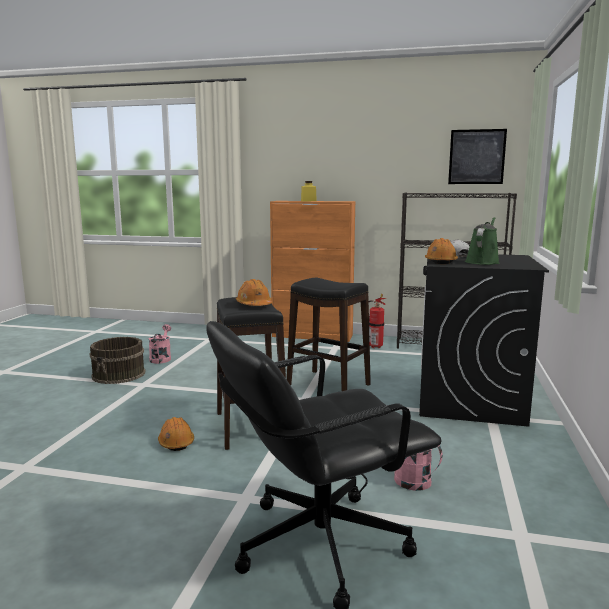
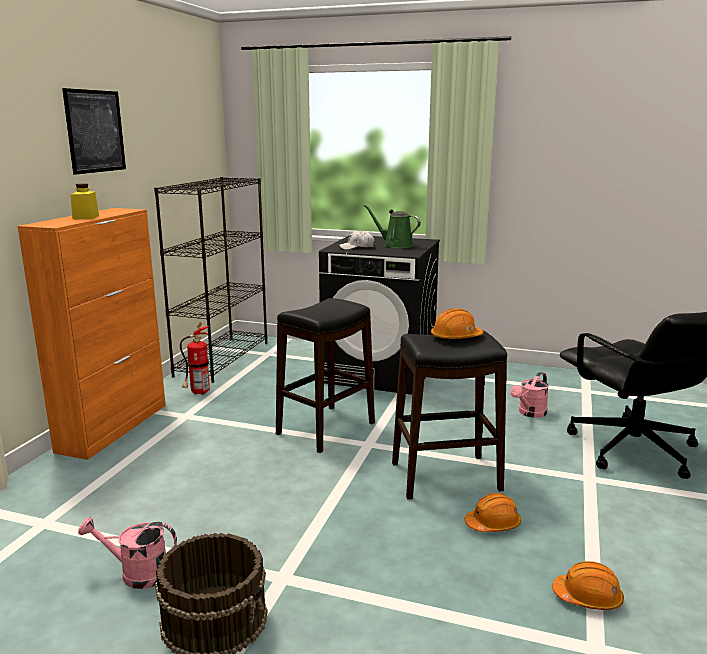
camera: 85 degrees left, 5 degrees up
(440, 262) = (393, 252): orange hard hat -> orange hard hat (588, 597)
(476, 157) = (193, 138): picture -> picture (95, 131)

